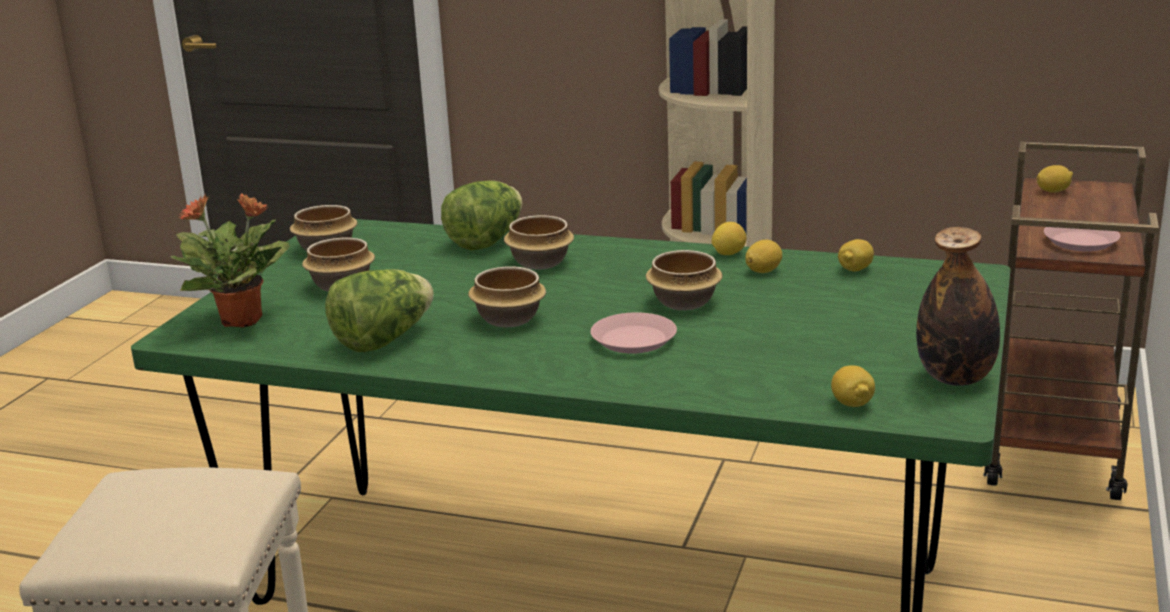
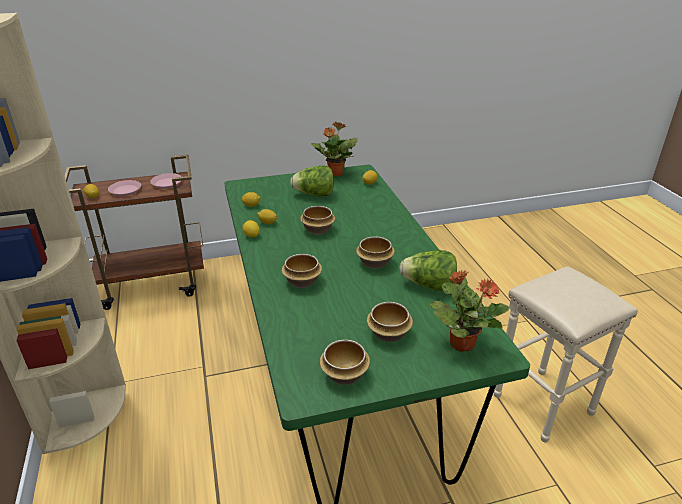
camera: 125 degrees left, 10 degrees up
(486, 241) = (283, 313): lettuce -> lettuce (314, 195)
(633, 340) = (363, 229): pink plate -> pink plate (125, 190)
(955, 378) = (335, 173): bottle -> potted plant

